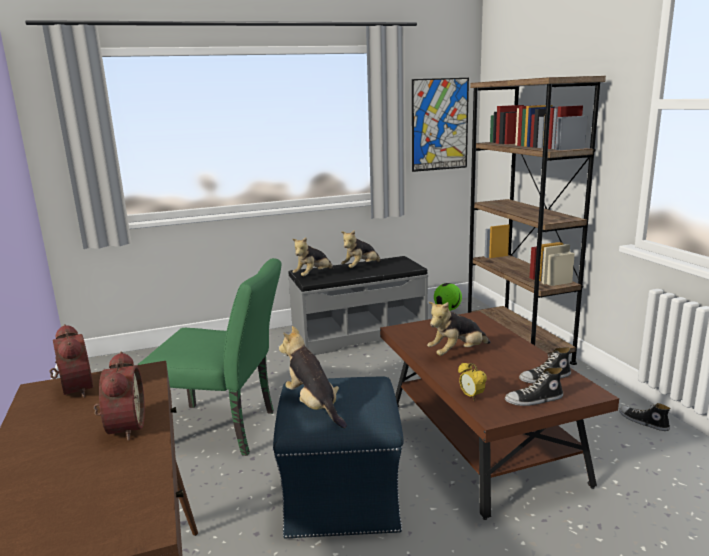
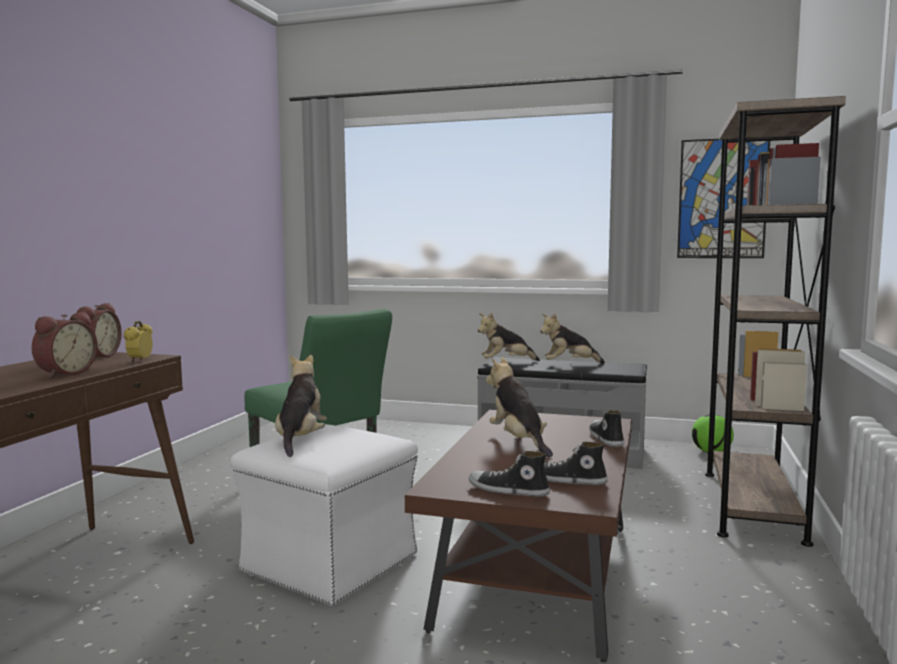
camera: 35 degrees right, 10 degrees down
(342, 498) = (329, 564): blue ottoman -> white ottoman
(457, 353) = (518, 441): plush toy -> plush toy turned 60 degrees clockwise
(471, 396) = (450, 471): alarm clock -> alarm clock (140, 361)
(643, 422) = (809, 633): shoe -> shoe (605, 439)

